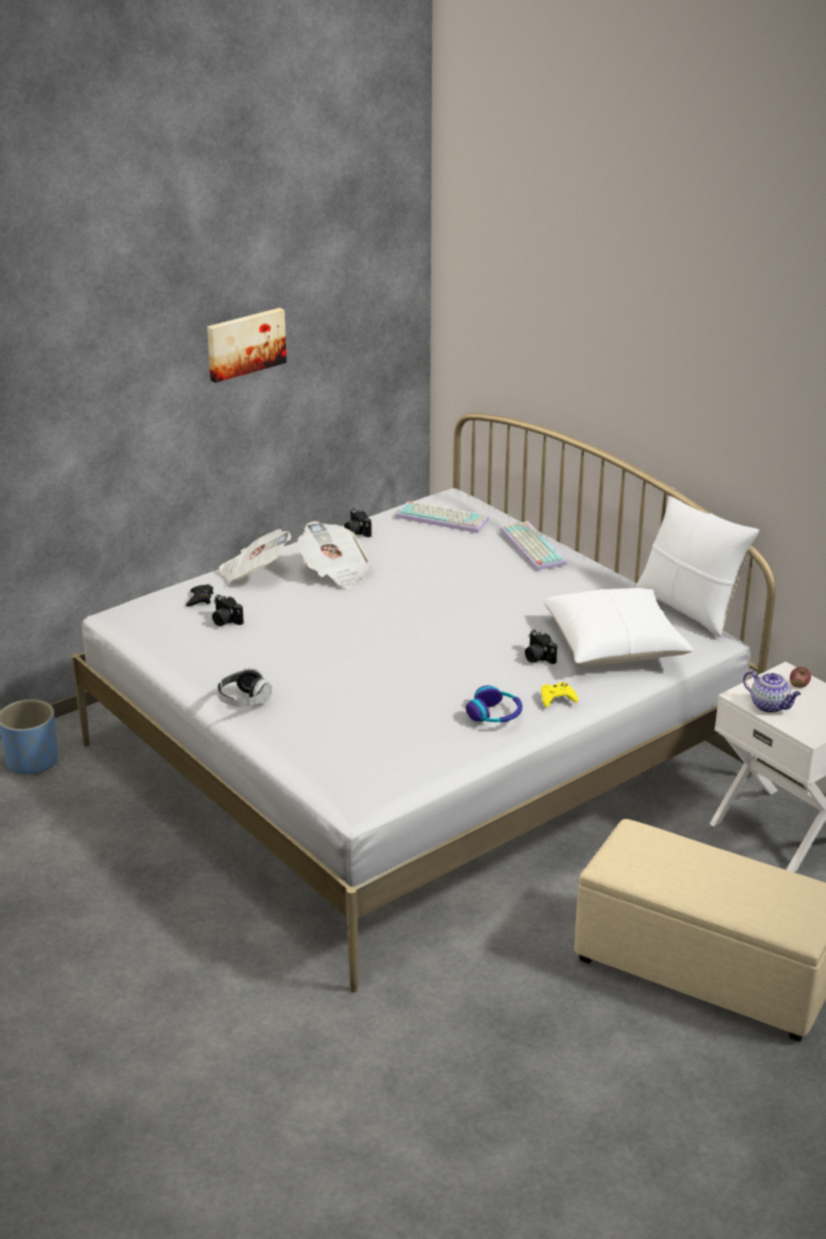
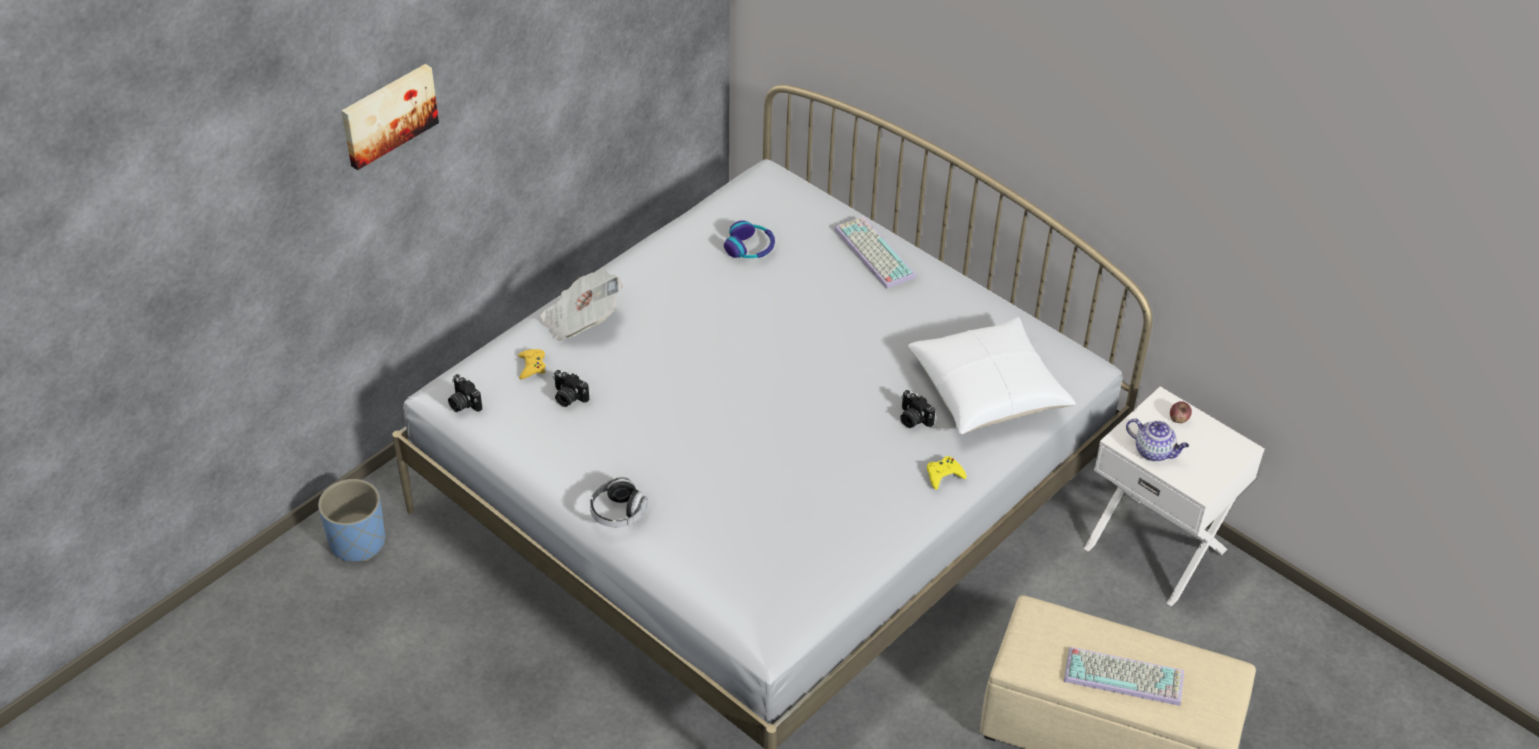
camera: 10 degrees left, 15 degrees up
(200, 599) = (532, 366): black game controller -> yellow game controller
(245, 343) = (542, 58): picture -> picture (388, 114)
(335, 572) = (670, 312): newspaper -> none
(356, 532) = (678, 246): camera -> camera (463, 403)
(443, 518) = (769, 216): keyboard -> keyboard (1125, 675)
(495, 714) = (885, 506): headphones -> headphones (750, 248)
(689, 608) = (1054, 327): white pillow -> none

